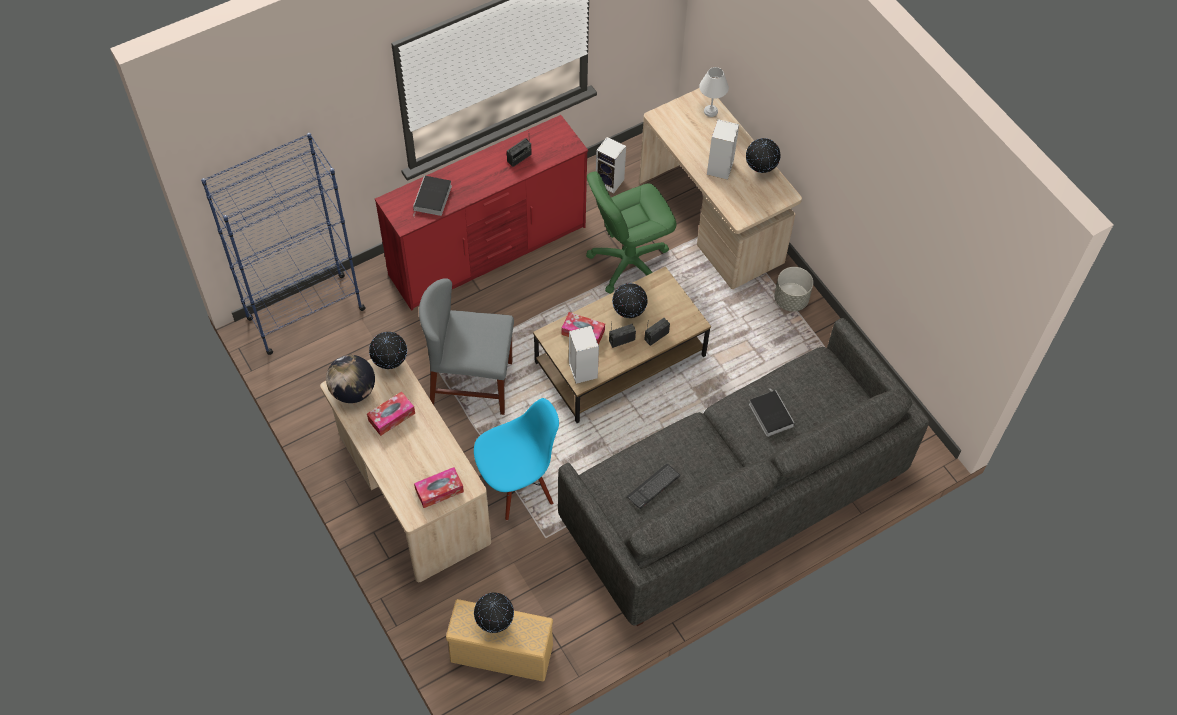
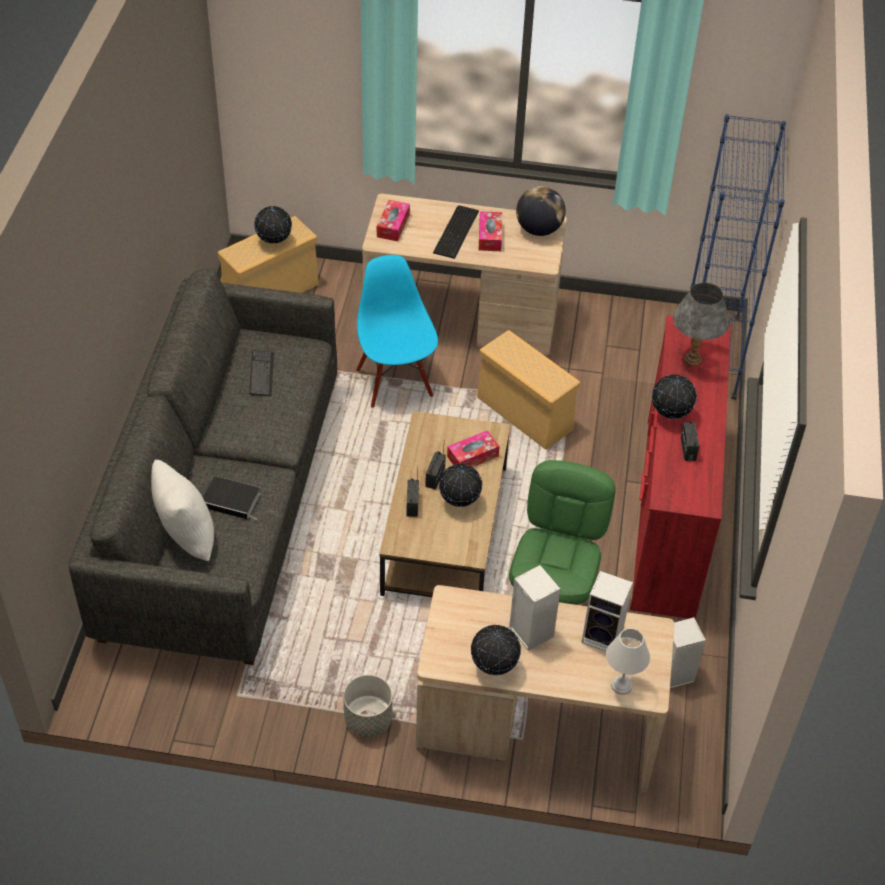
camera: 130 degrees right, 10 degrees down
(390, 363) = (544, 262): globe -> globe (670, 415)
(405, 442) = (457, 231): none -> keyboard
(432, 199) = (692, 359): book -> grey table lamp
(471, 384) = (526, 414): grey chair -> beige storage box
(518, 486) = (395, 383): blue chair -> blue chair turned 150 degrees clockwise
(582, 370) = (434, 430): speaker -> speaker (604, 636)
(824, 414) = (185, 538): none -> white pillow

